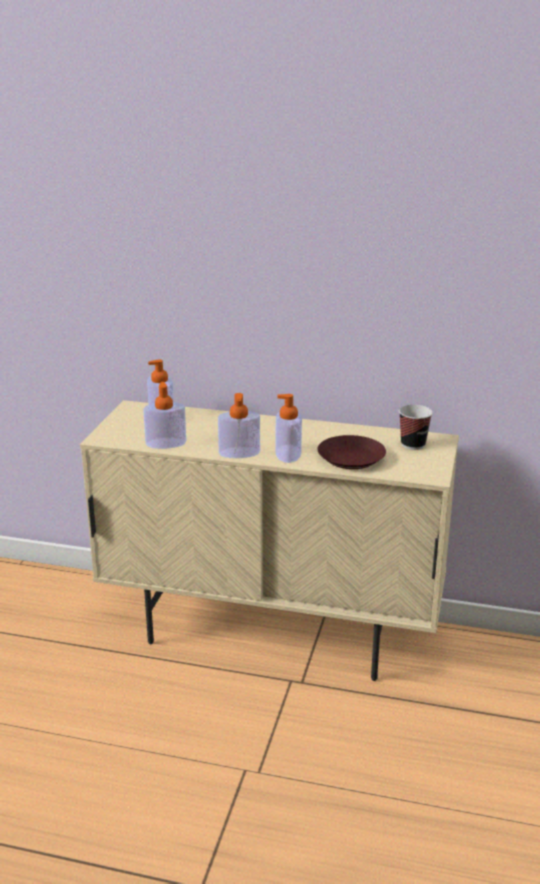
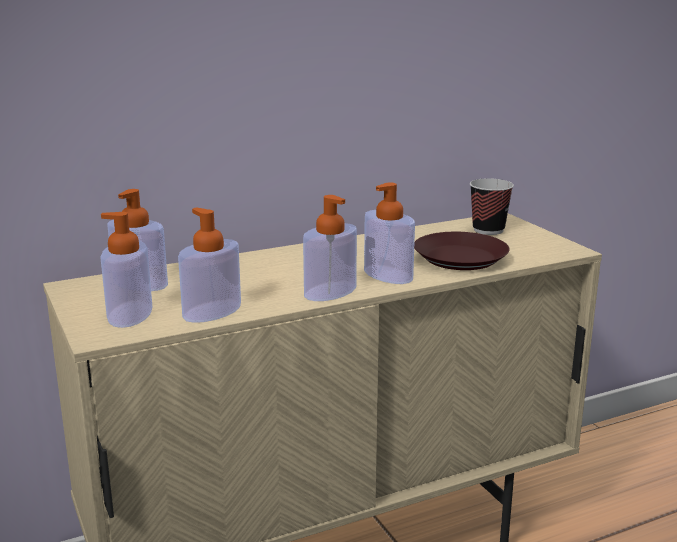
camera: 40 degrees left, 5 degrees down
(130, 431) = (130, 314): none -> soap dispenser

